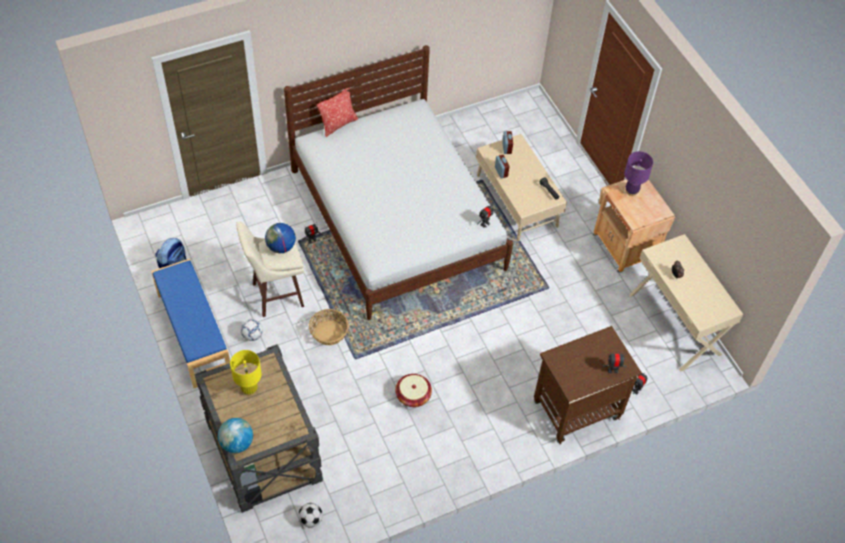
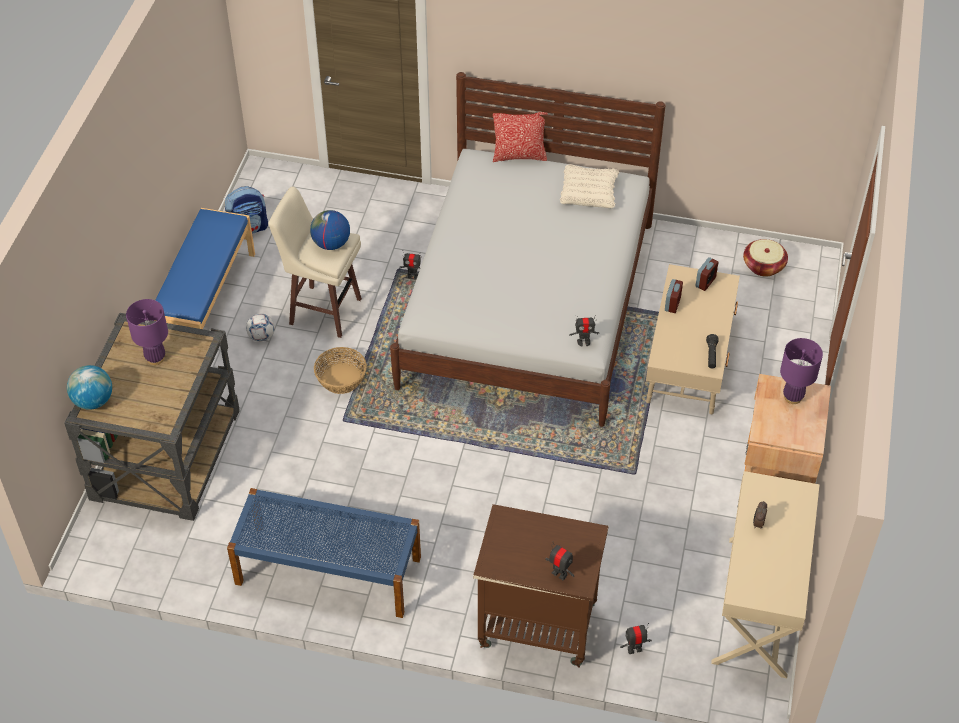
camera: 40 degrees right, 5 degrees down
(249, 389) = (155, 358): yellow table lamp -> purple table lamp
(310, 519) = (146, 550): football -> none
(402, 127) = (589, 192): none -> beige pillow
(413, 395) = (368, 495): basket -> basket (763, 266)
(433, 457) = (328, 571): none -> blue bench

